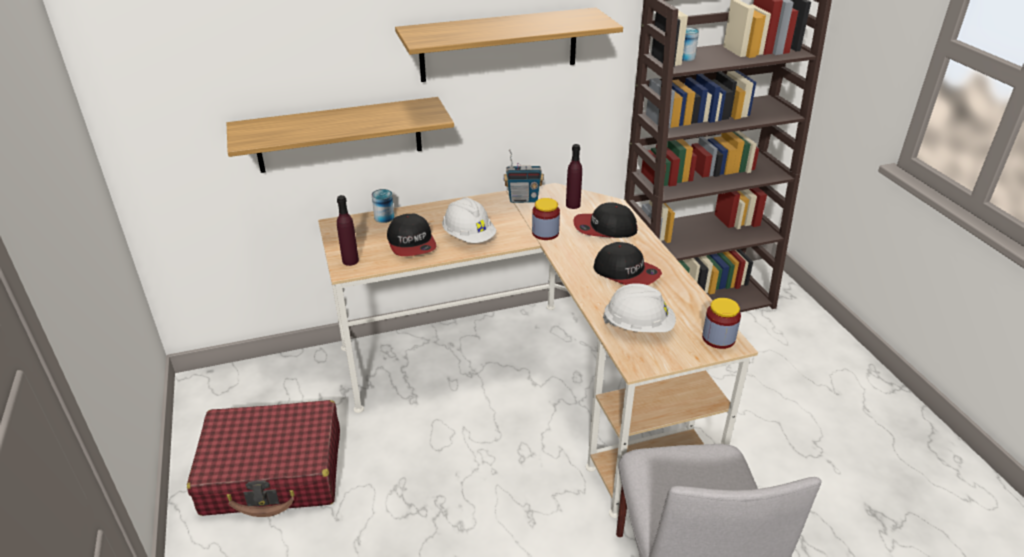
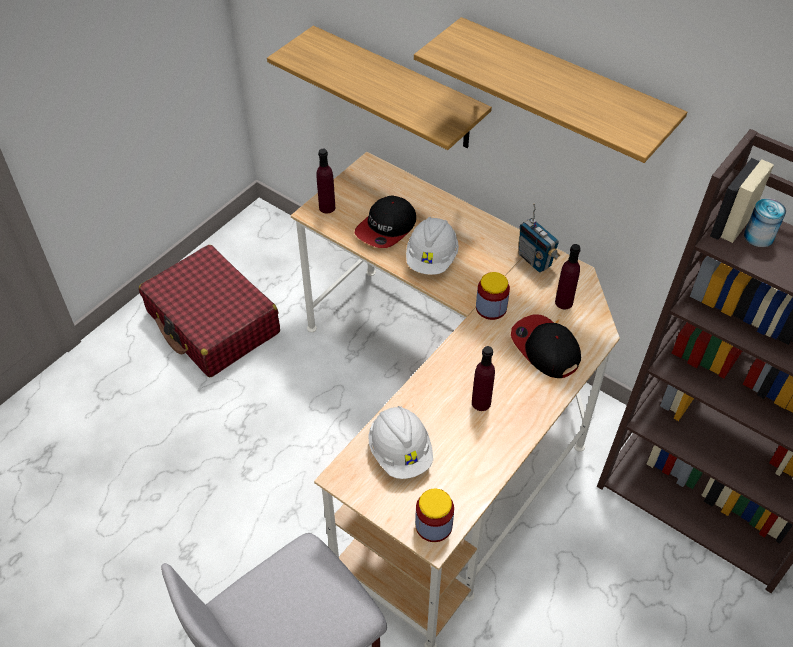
camera: 55 degrees right, 15 degrees up
(384, 217) = (408, 187): can -> none
(626, 272) = (481, 403): cap -> purple bottle

